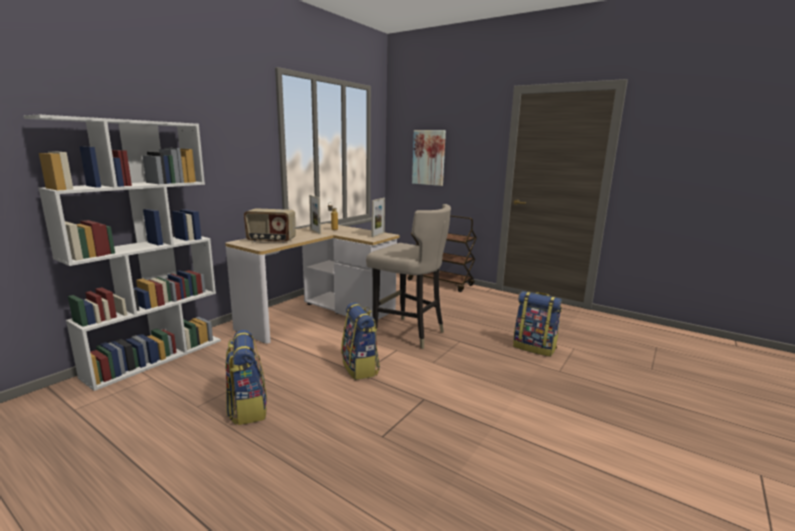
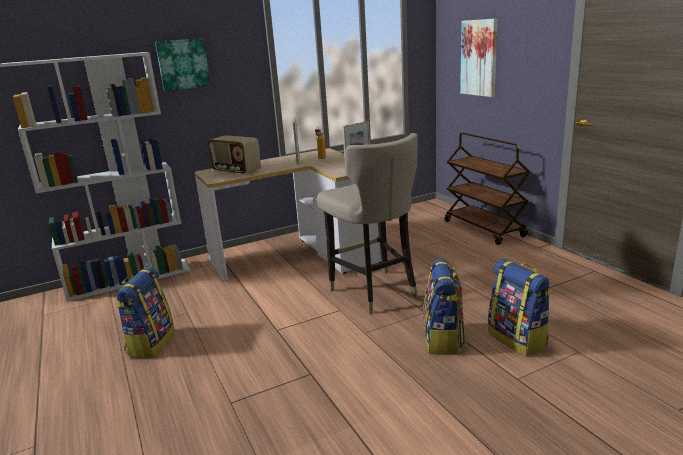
camera: 30 degrees right, 5 degrees up
(211, 140) = (183, 64): none -> picture
(360, 368) = (283, 324): backpack -> backpack (443, 340)

